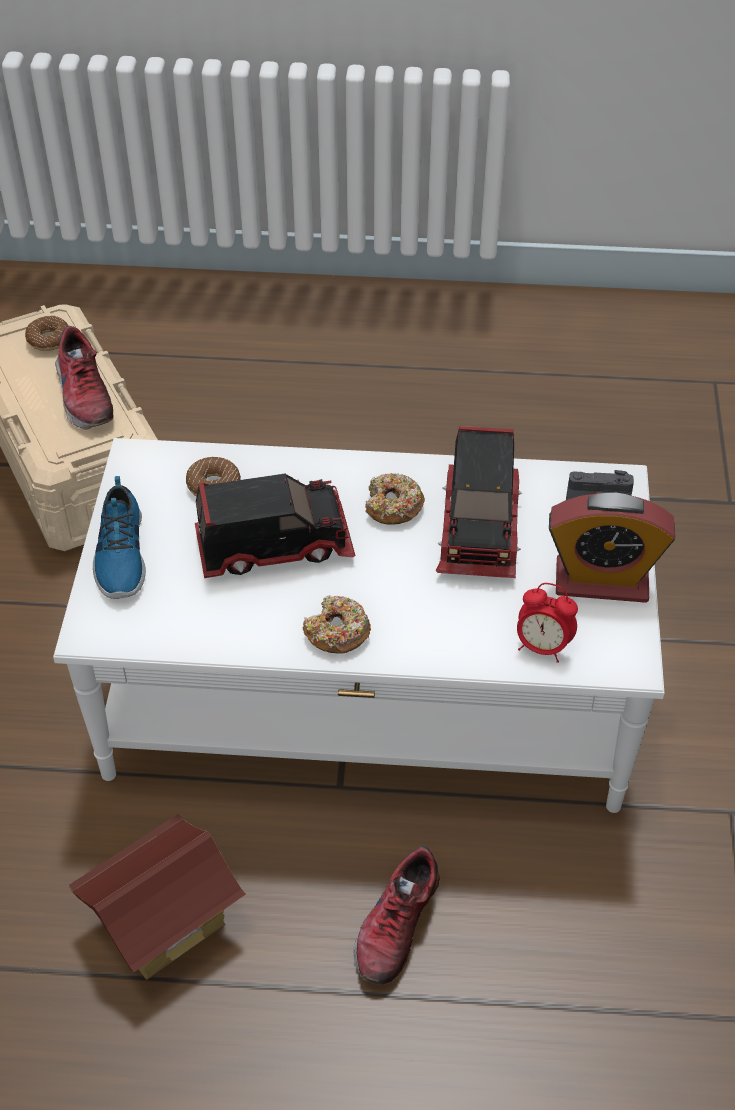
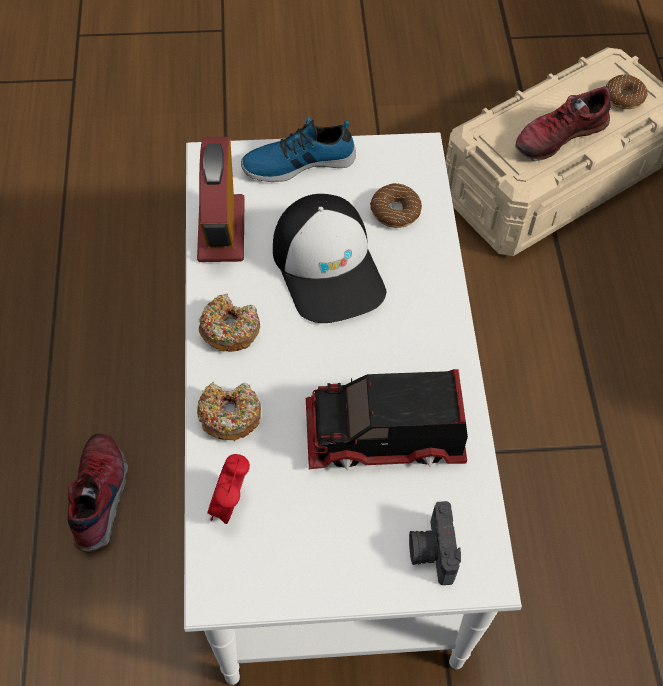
camera: 80 degrees right, 10 degrees up
(163, 923) = (97, 334): toy house -> none
(274, 545) = (329, 267): toy truck -> cap
(393, 507) = (397, 356): donut -> donut (229, 415)
(395, 924) = (101, 497): shoe -> shoe turned 75 degrees clockwise
(601, 581) = (327, 559): alarm clock -> alarm clock (221, 230)

